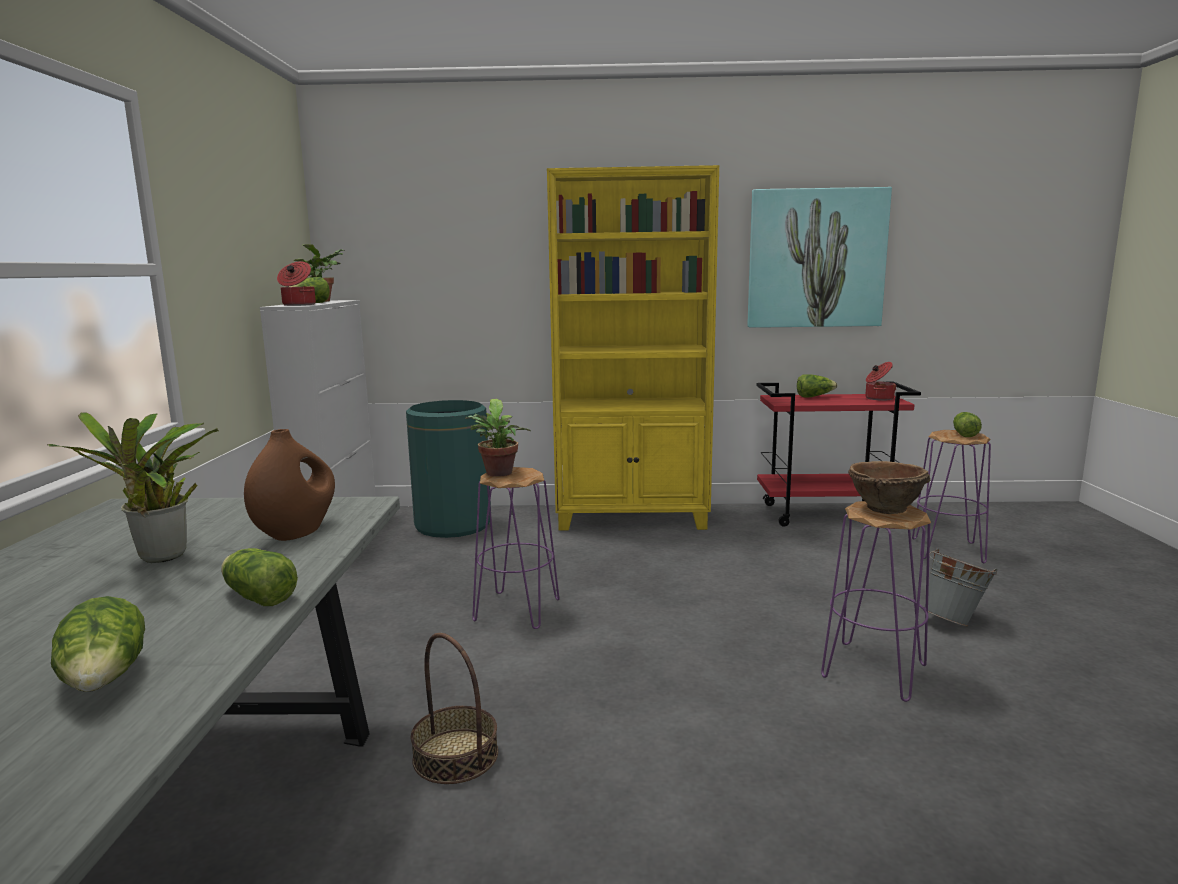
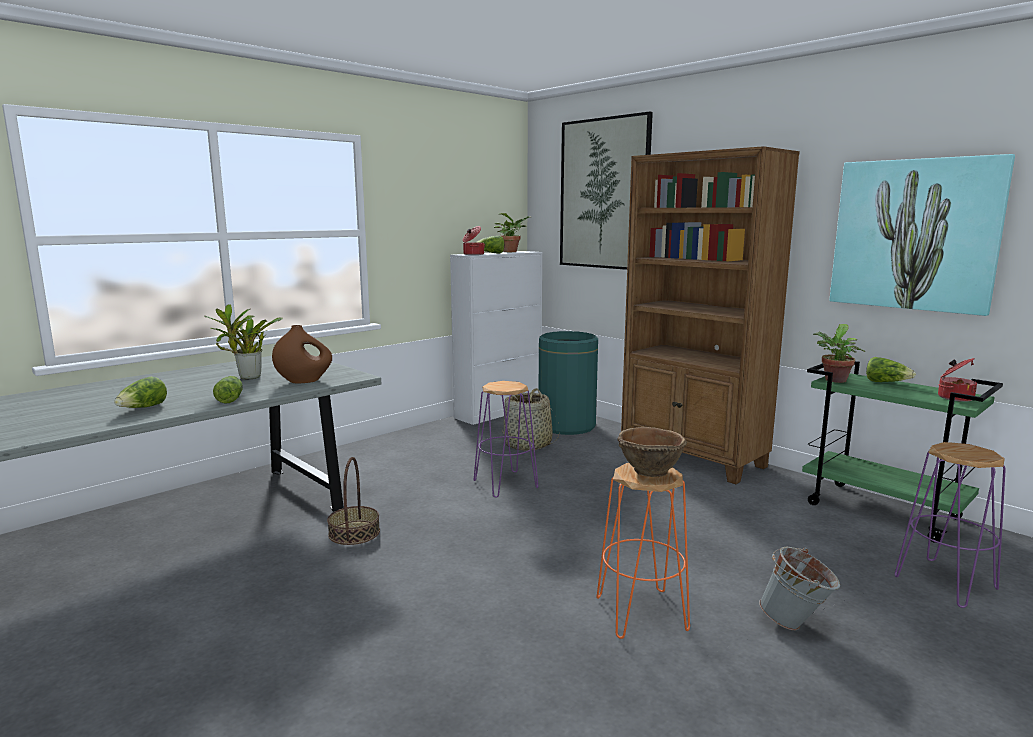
camera: 45 degrees right, 0 degrees up
(450, 220) = (604, 194): none -> picture
(452, 558) = (528, 445): none -> basket
(499, 474) = (498, 384): potted plant -> potted plant (834, 380)
(632, 518) = (693, 458): yellow bookcase -> brown bookcase
(827, 514) = (884, 511): red cart -> green cart
(872, 670) = (641, 613): purple stool -> orange stool
(964, 434) = (974, 452): lettuce -> none

